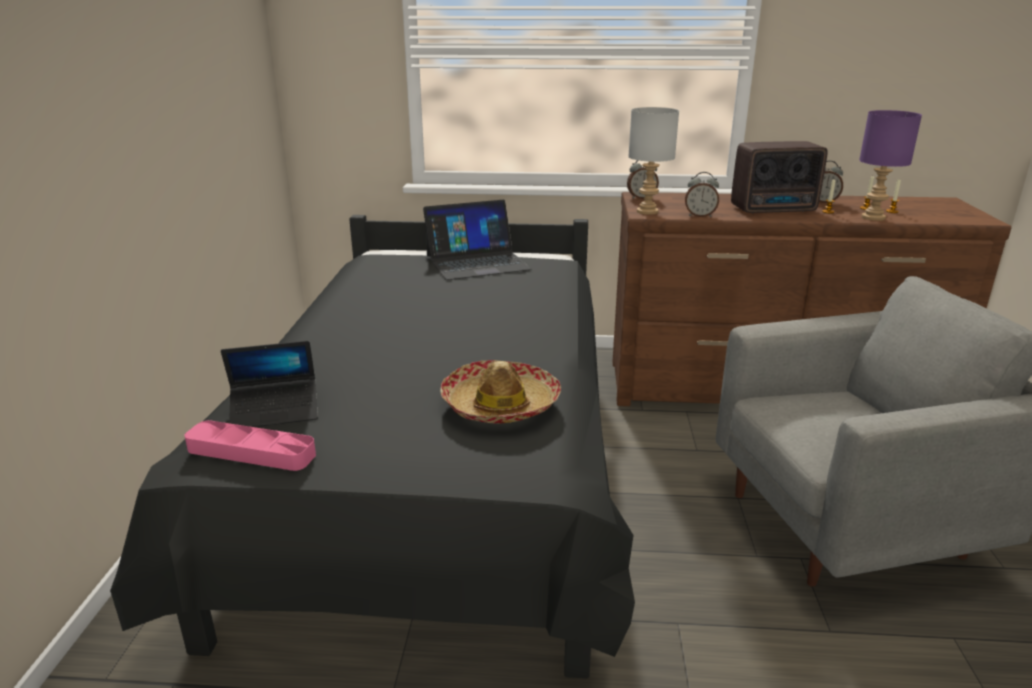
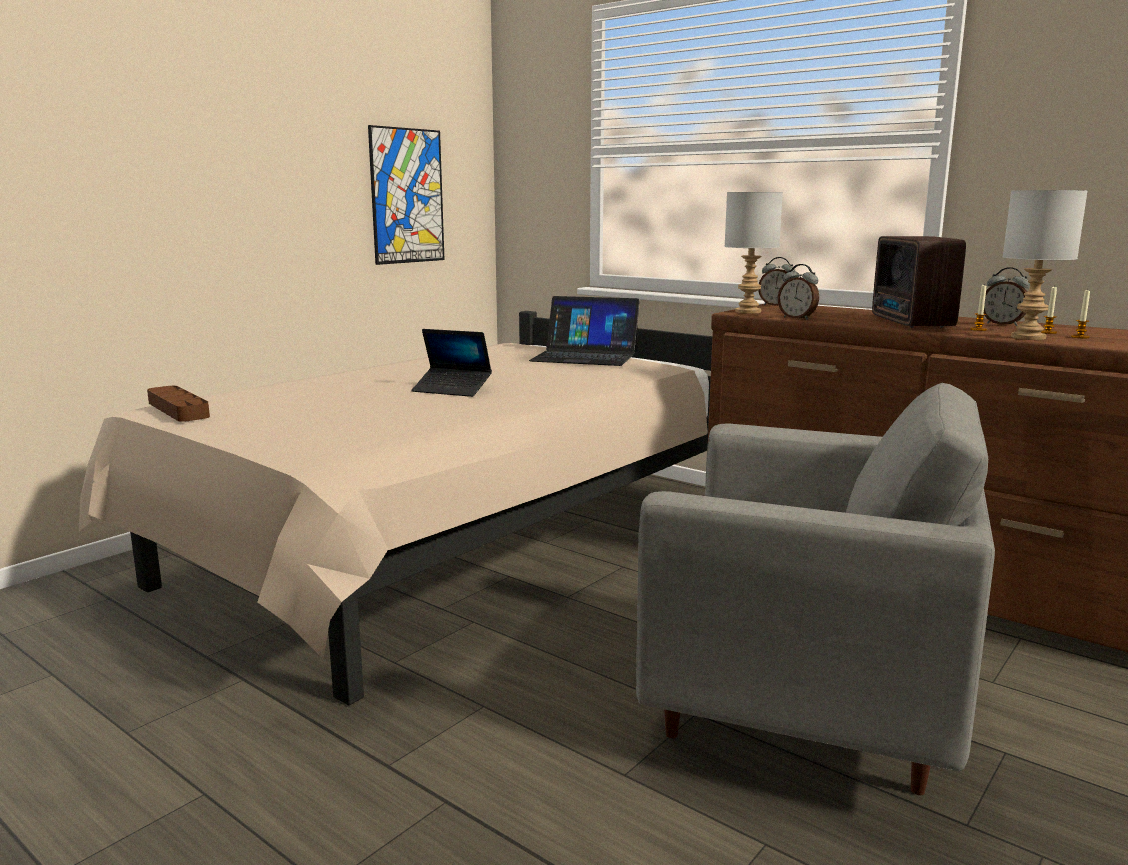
camera: 35 degrees right, 10 degrees down
(228, 110) = (407, 196): none -> picture
(251, 452) = (178, 409): pink tray -> brown tray
(275, 411) = (236, 397): laptop -> laptop (452, 389)
(438, 477) = (451, 548): black bed -> beige bed
(501, 404) = (380, 422): hat -> none
(775, 209) = (910, 323): radio -> radio turned 60 degrees clockwise
(874, 217) = (1030, 337): purple table lamp -> grey table lamp

